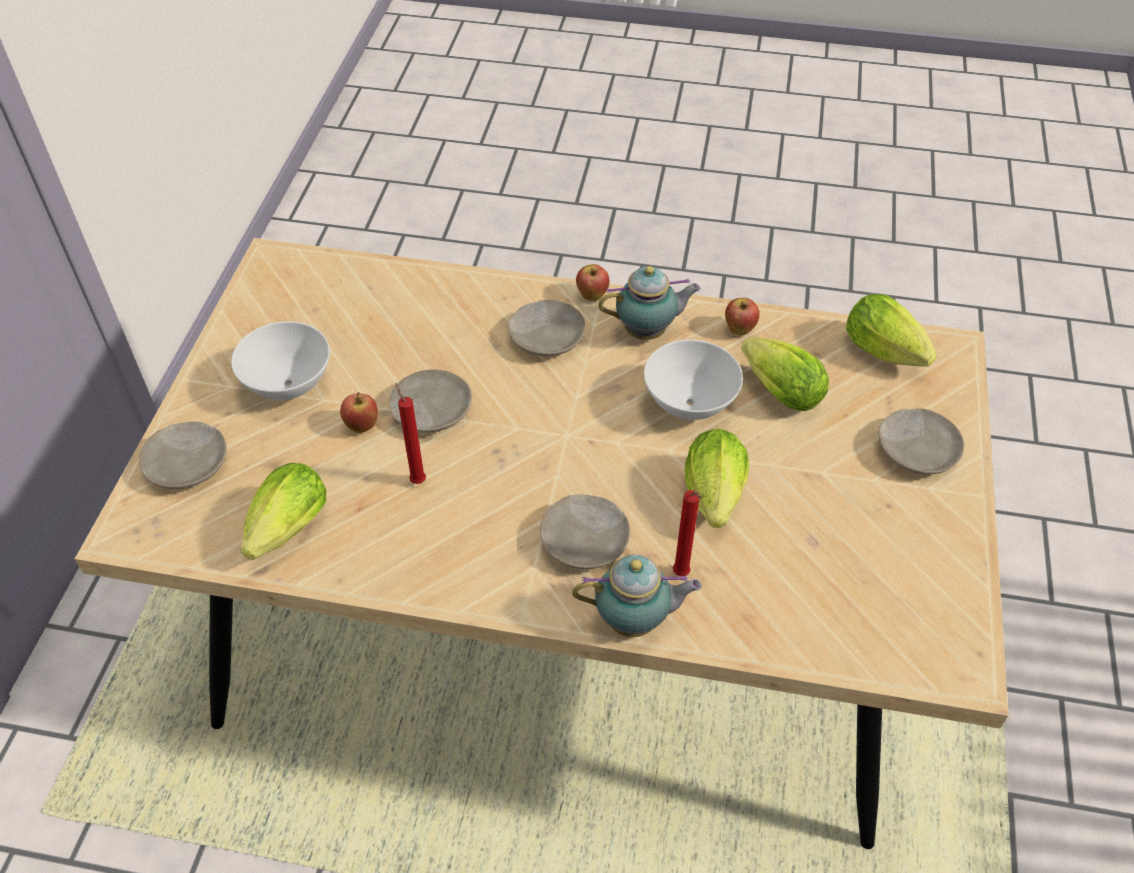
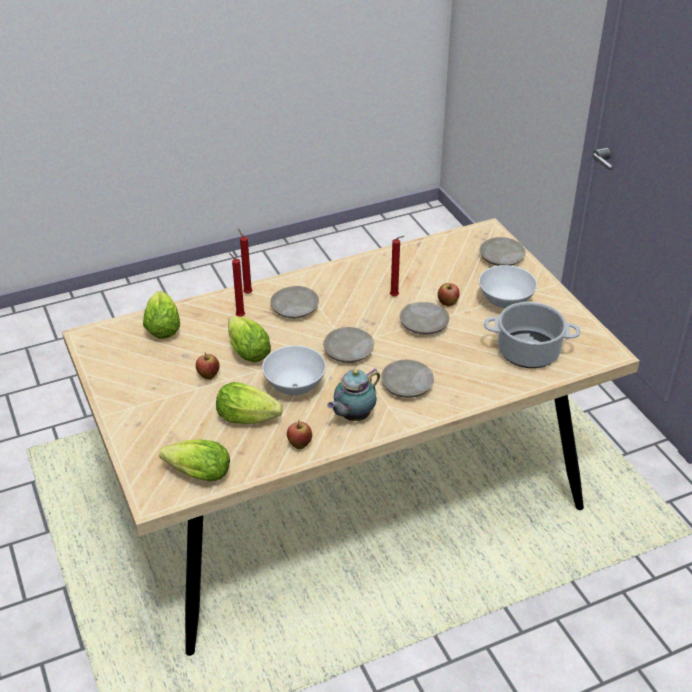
camera: 145 degrees right, 10 degrees down
(286, 533) = (426, 257): lettuce -> lettuce (162, 326)
(357, 307) = (527, 352): none -> cooking pot
(592, 296) = (407, 422): apple -> apple (208, 376)
(635, 621) = (247, 293): teapot -> red candle
(917, 450) = (150, 423): beige plate -> beige plate (348, 352)

